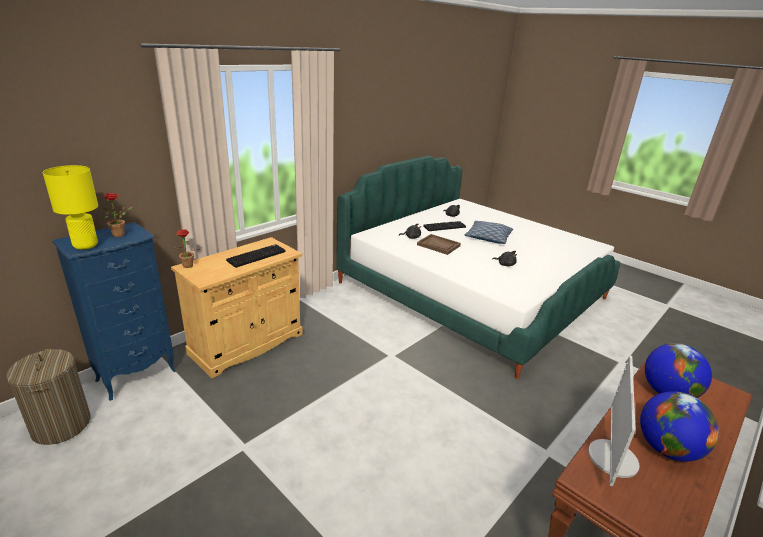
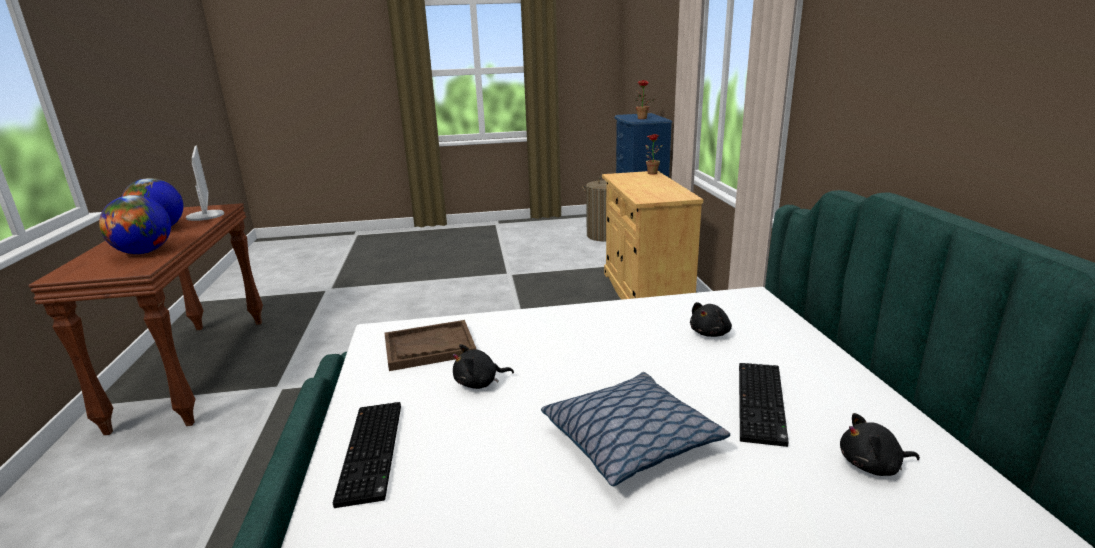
camera: 130 degrees right, 5 degrees down
(86, 246) = (626, 115): yellow table lamp -> none
(256, 256) = (649, 190): keyboard -> keyboard (373, 452)
(438, 245) = (644, 347): brown tray -> brown tray (429, 347)

